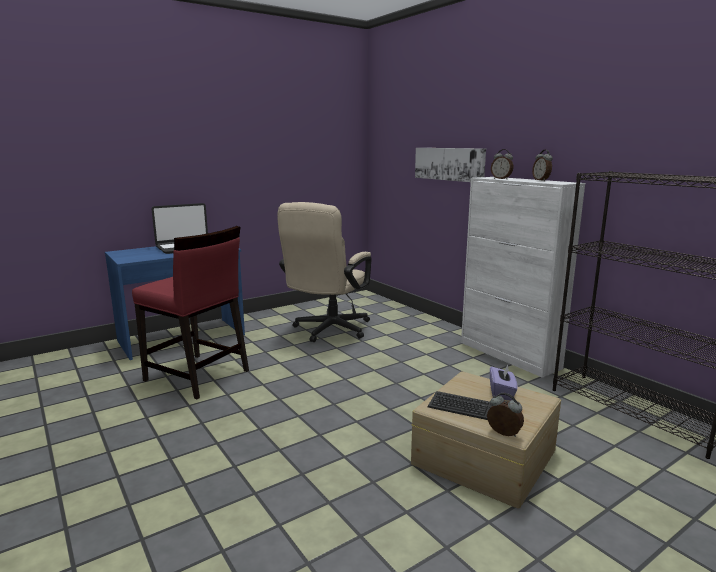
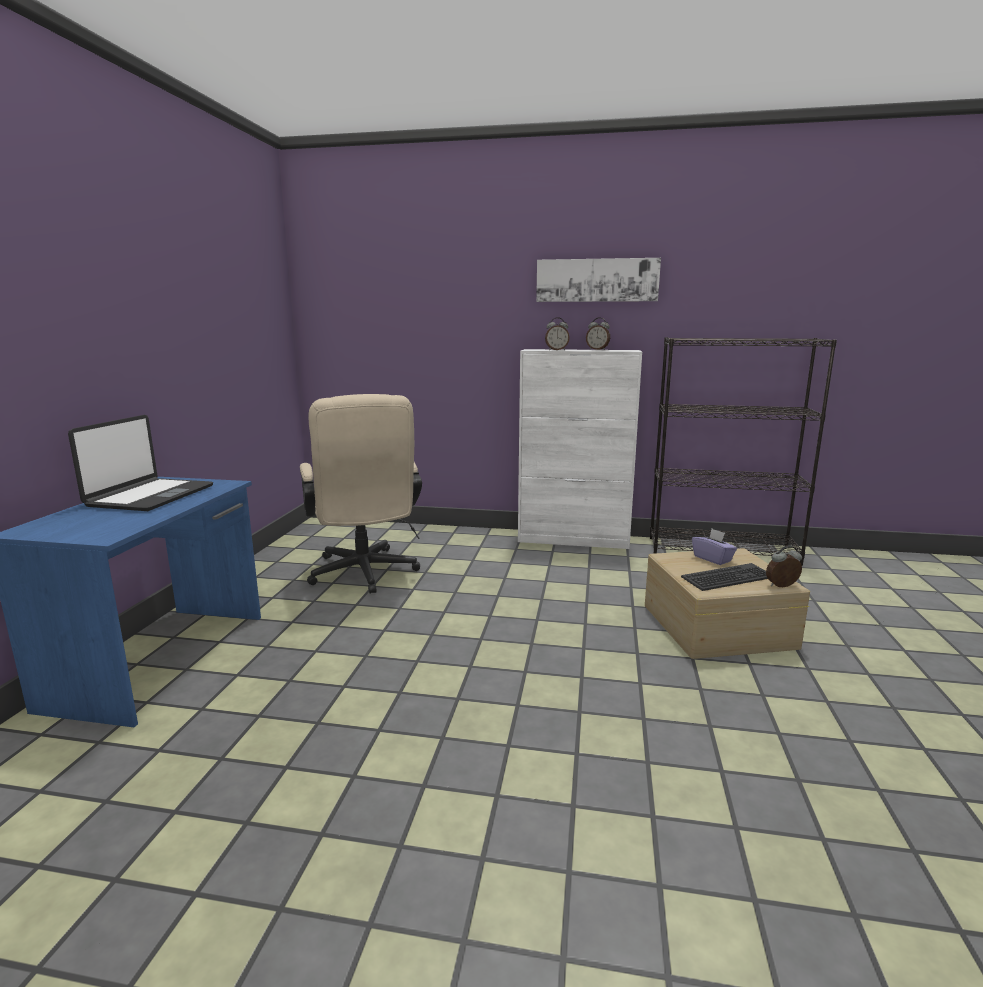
camera: 45 degrees left, 0 degrees up
(197, 376) = (308, 693): red chair -> none
(449, 164) = (454, 337): picture -> picture (597, 280)

